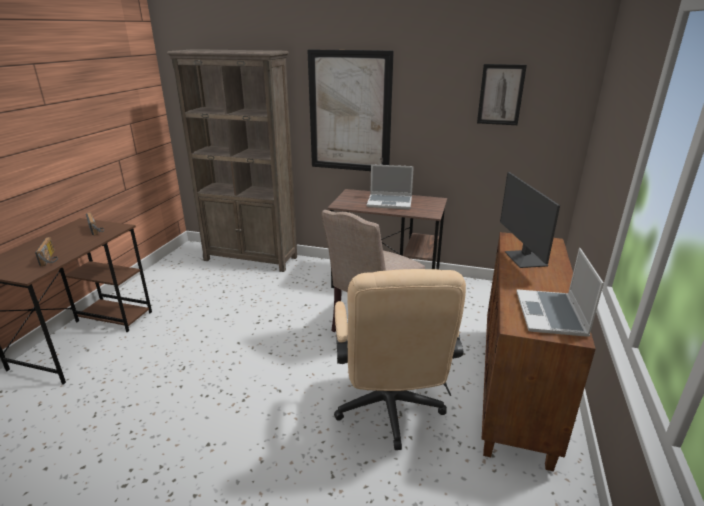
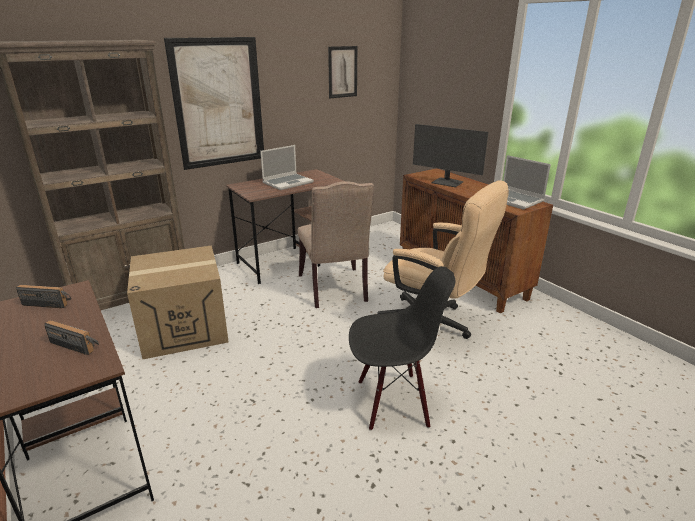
camera: 50 degrees left, 0 degrees up
(239, 294) = (184, 328): none -> cardboard box
(240, 444) = (393, 402): none -> black chair

